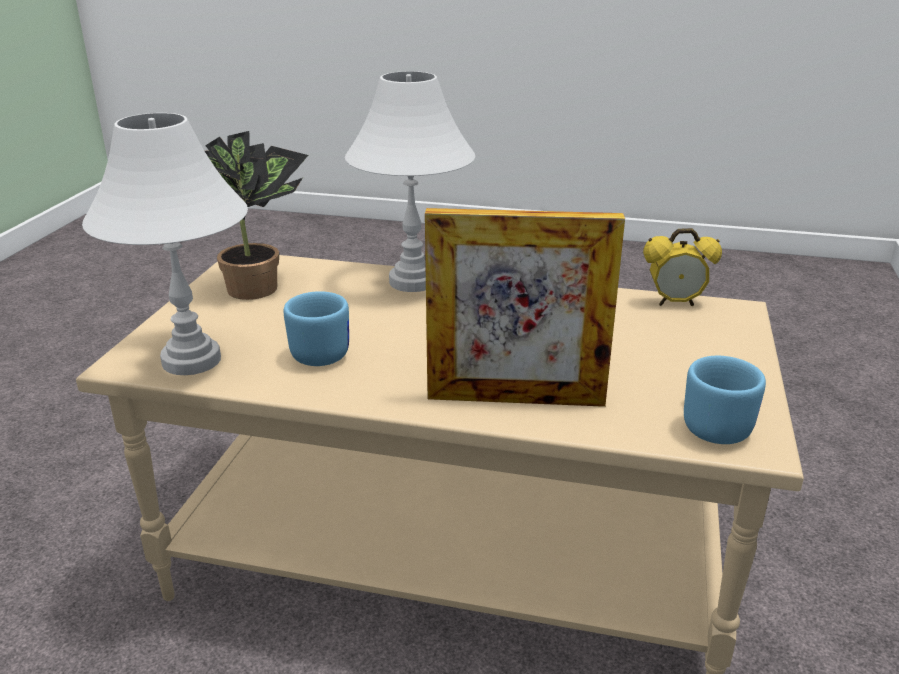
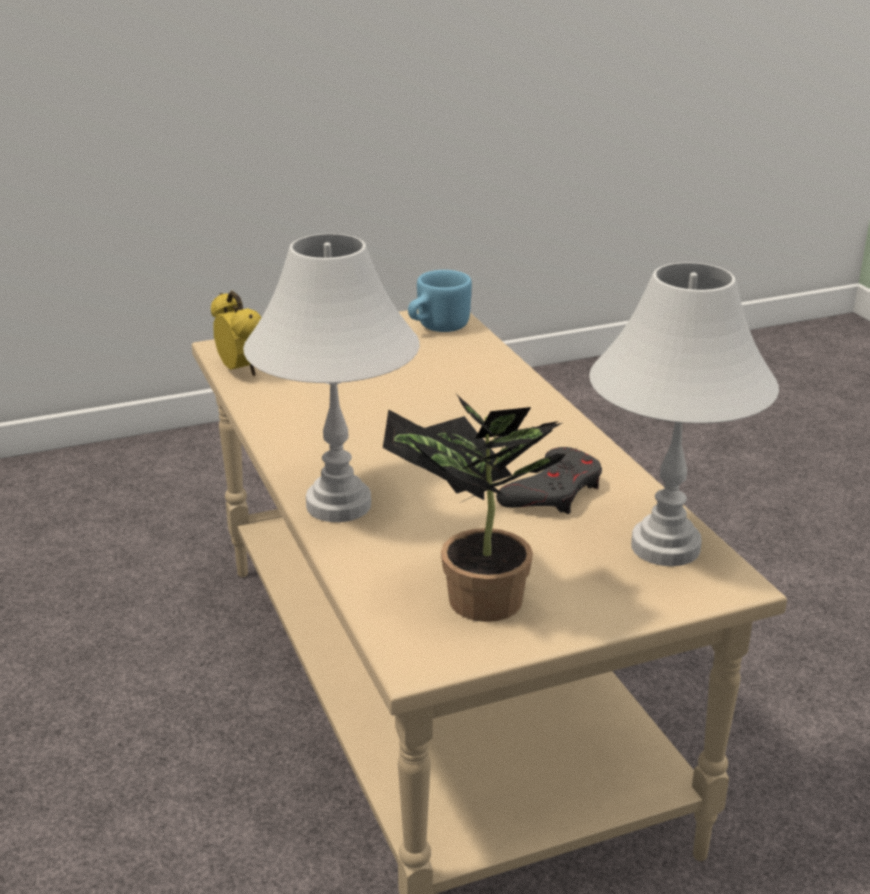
camera: 125 degrees left, 0 degrees up
(317, 351) = (553, 491): blue mug -> grey game controller
(515, 399) = (499, 389): picture frame -> none

